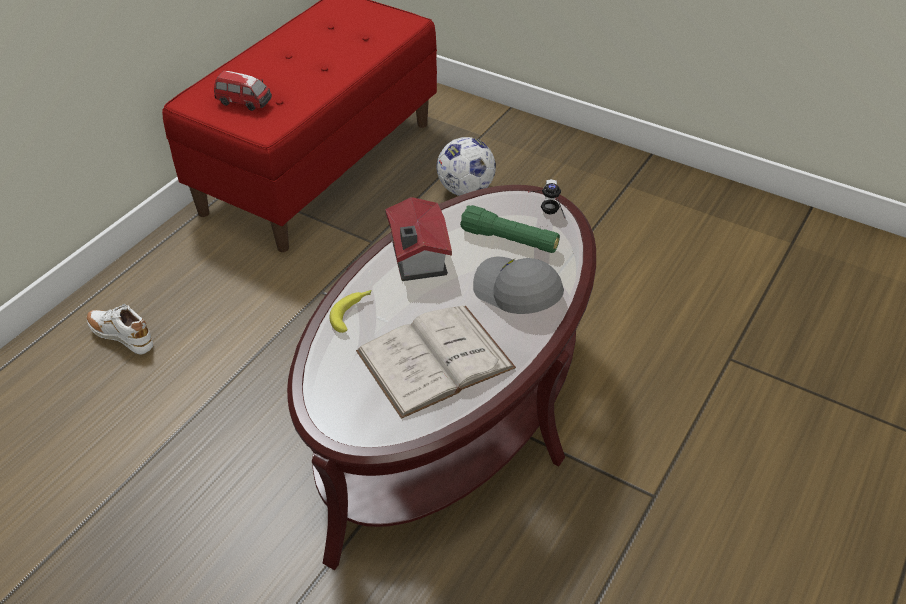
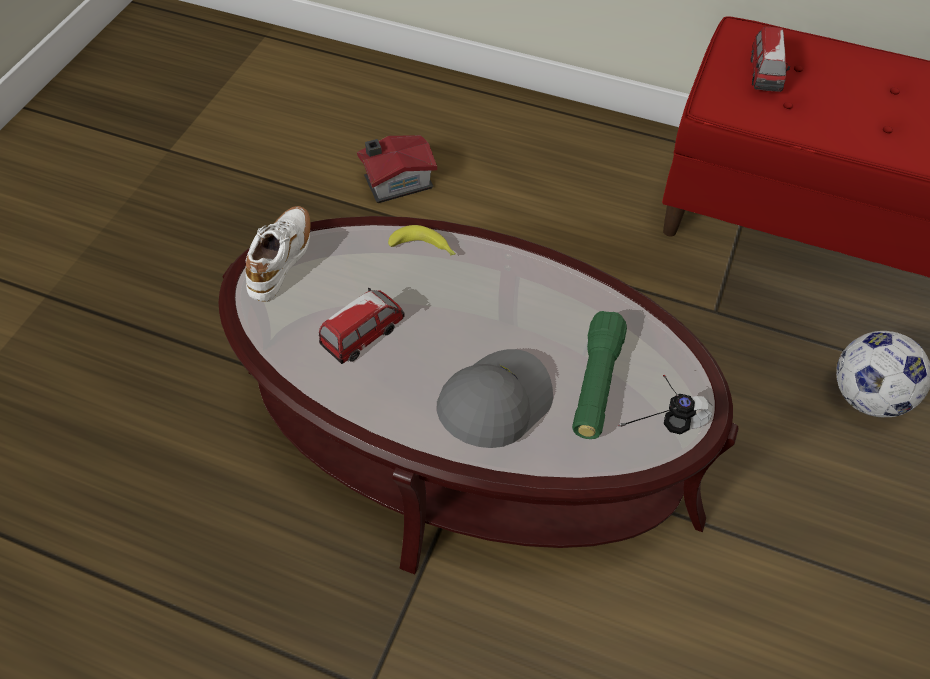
camera: 80 degrees right, 10 degrees up
(122, 337) = (498, 144): white shoe -> white shoe (283, 262)
(416, 258) = (531, 290): toy house -> toy house (396, 181)
(435, 359) = (363, 335): white book -> toy car

